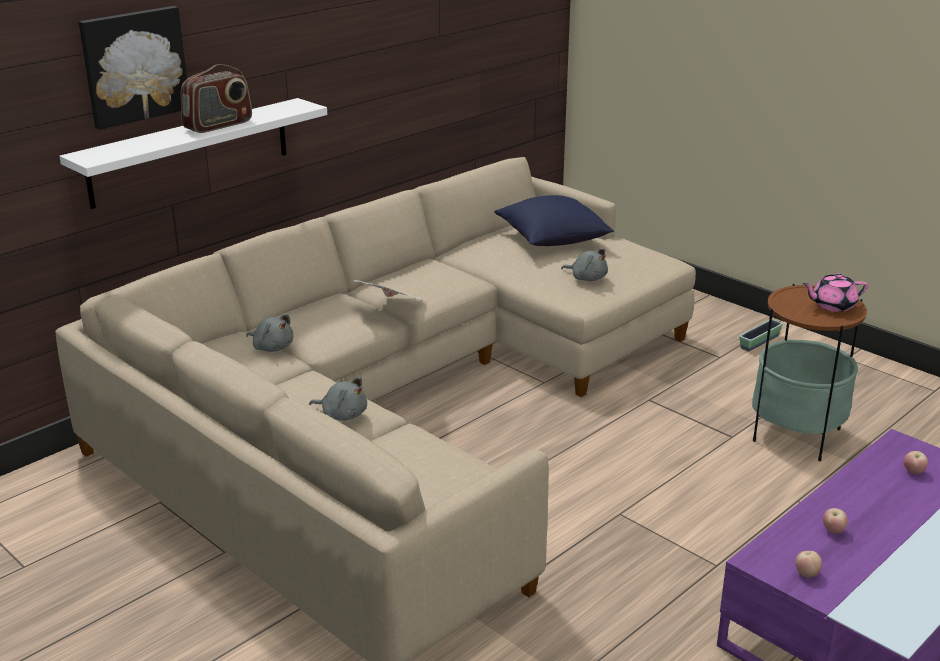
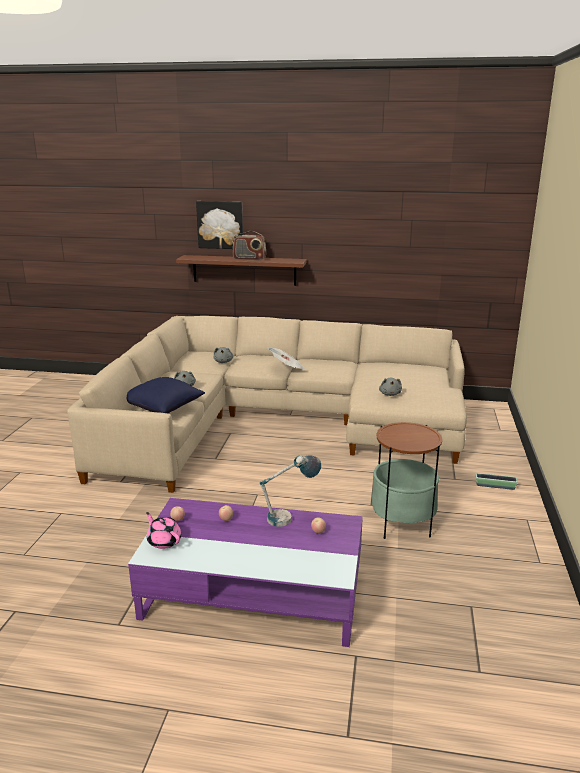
camera: 55 degrees right, 5 degrees down
(190, 152) = (244, 270): white shelf -> brown shelf
(552, 240) = (416, 375): blue pillow -> blue pillow (163, 407)
(832, 305) = (415, 440): pink teapot -> pink teapot (164, 541)
(864, 480) = (290, 518): none -> table lamp

